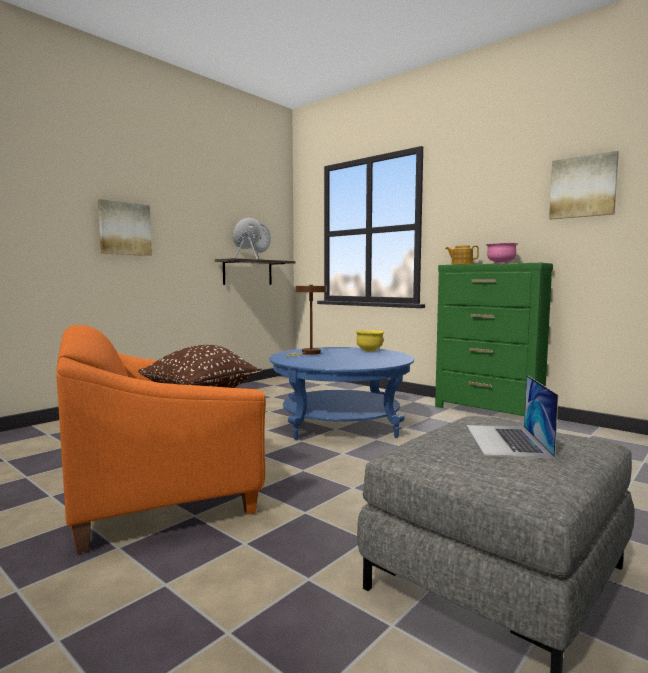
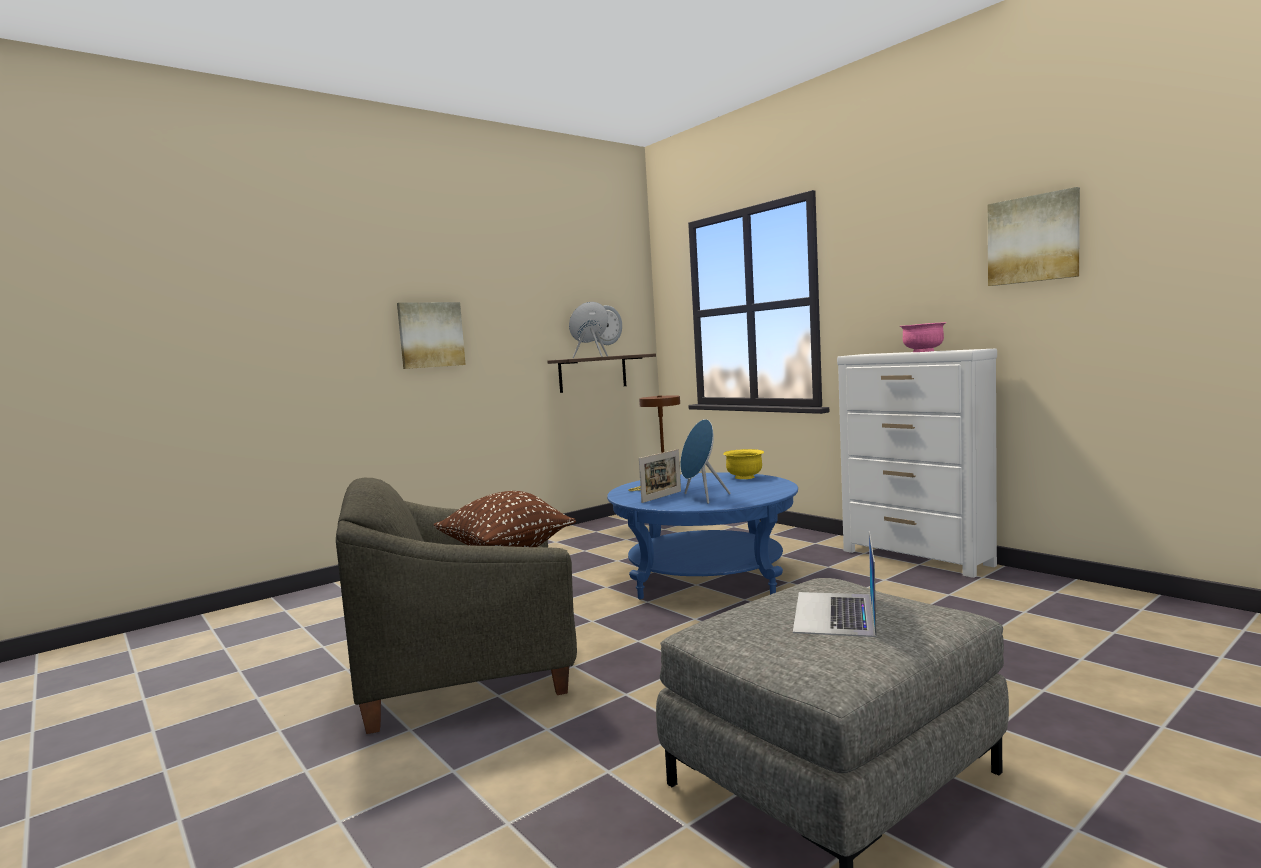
camera: 10 degrees right, 0 degrees up
(164, 499) = (468, 675): orange armchair -> grey armchair
(313, 360) = (661, 497): none -> picture frame
(345, 361) = (702, 498): none -> blue speaker
(461, 264) = (870, 353): teapot -> none
(488, 412) = (917, 558): green dresser -> white dresser

